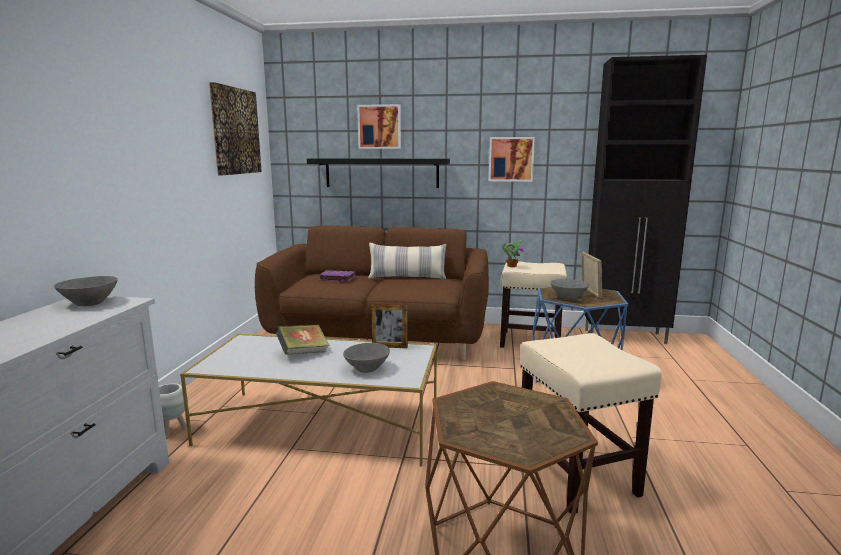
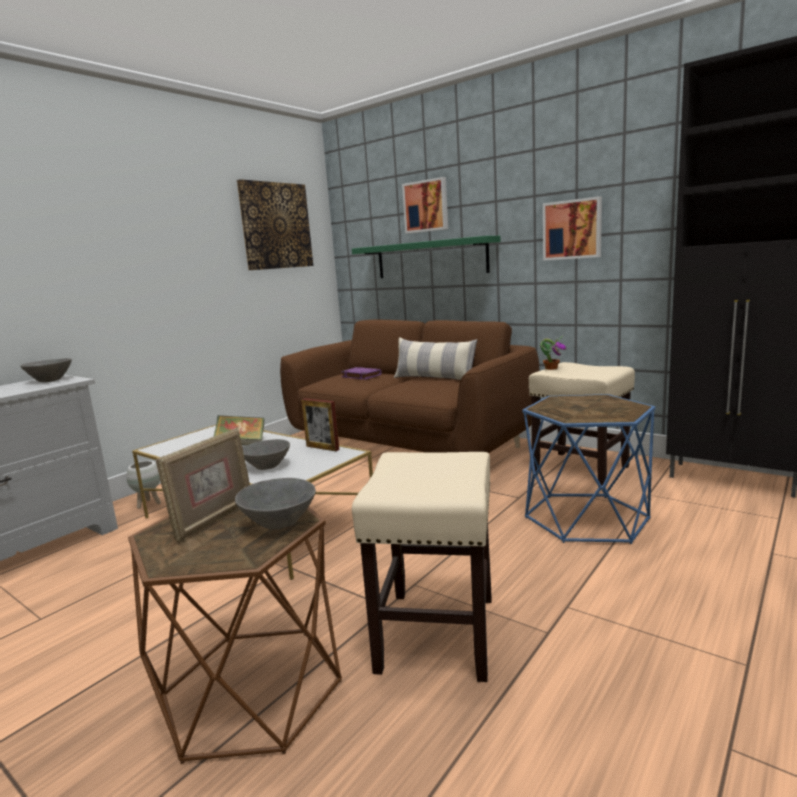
camera: 30 degrees right, 0 degrees up
(381, 173) = (430, 259): black shelf -> green shelf
(568, 298) = (562, 410): grey bowl -> grey bowl (280, 523)
(589, 292) = (606, 405): picture frame -> picture frame (214, 519)

